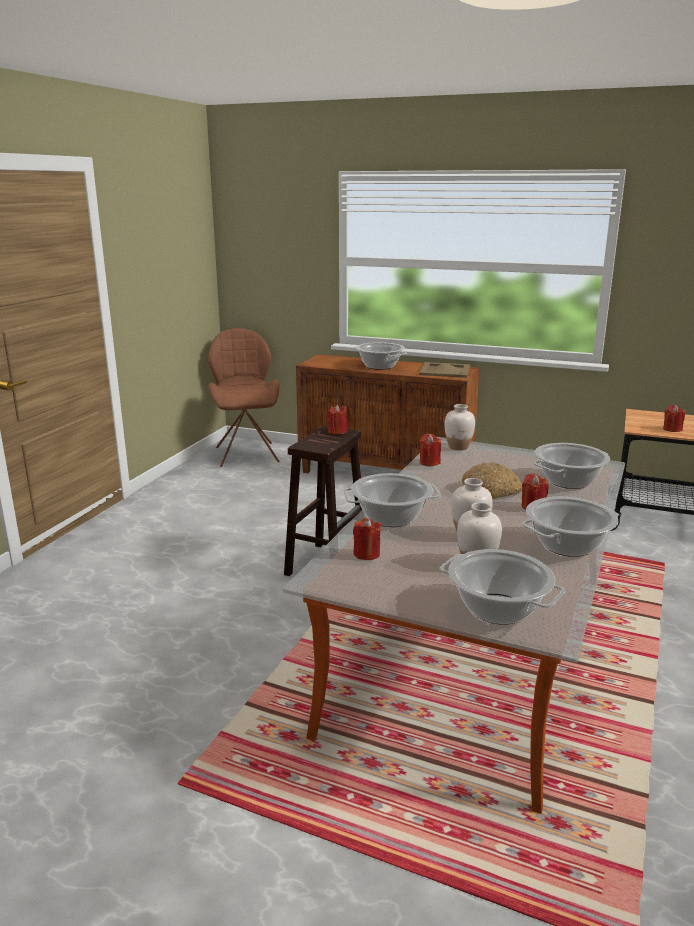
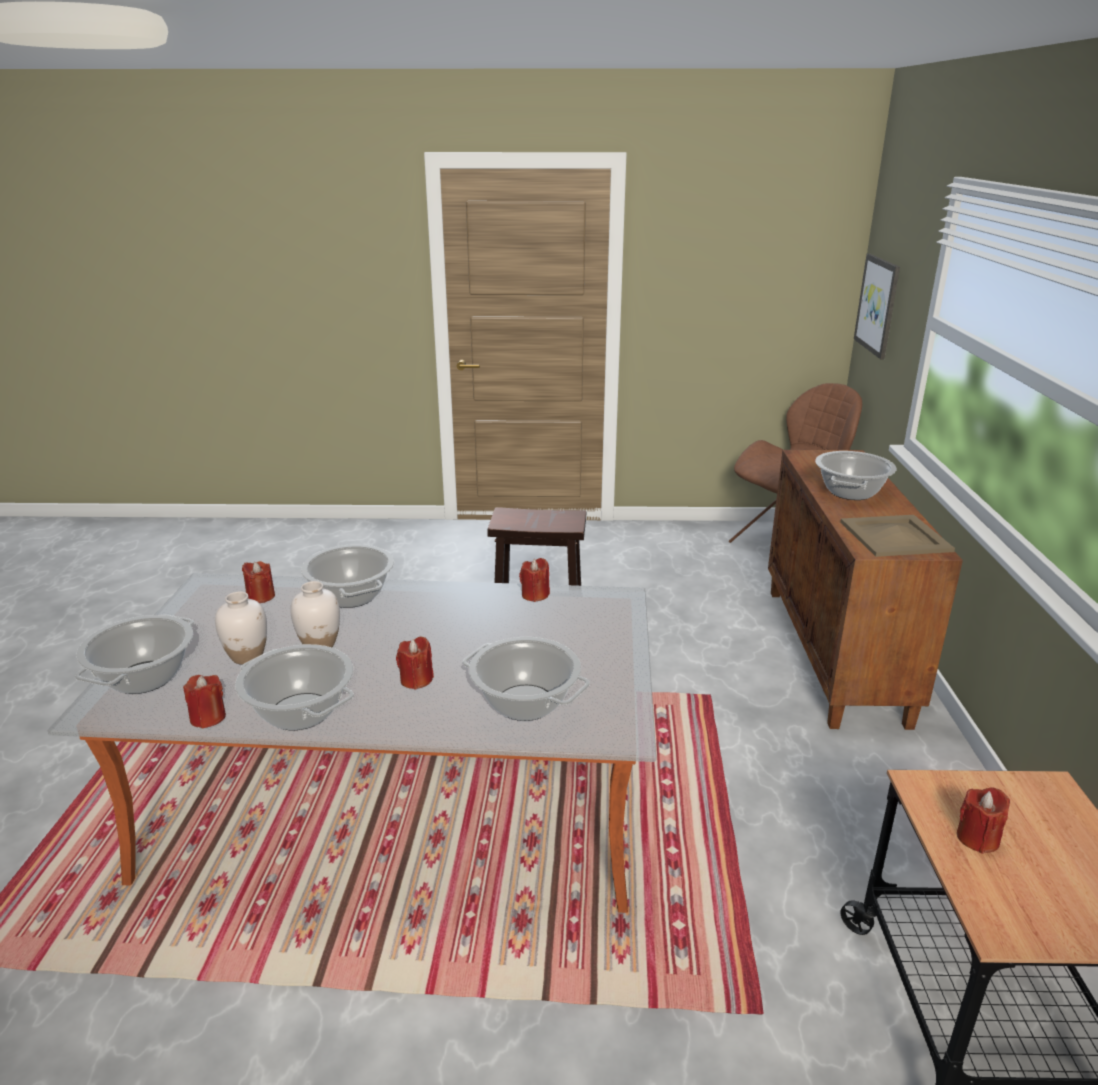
camera: 70 degrees right, 5 degrees up
(256, 265) = (878, 305): none -> picture
(337, 431) = (566, 520): red candle -> red candle (208, 717)
(458, 447) = (610, 607): white vase -> none
(492, 489) = (462, 646): bread -> none

